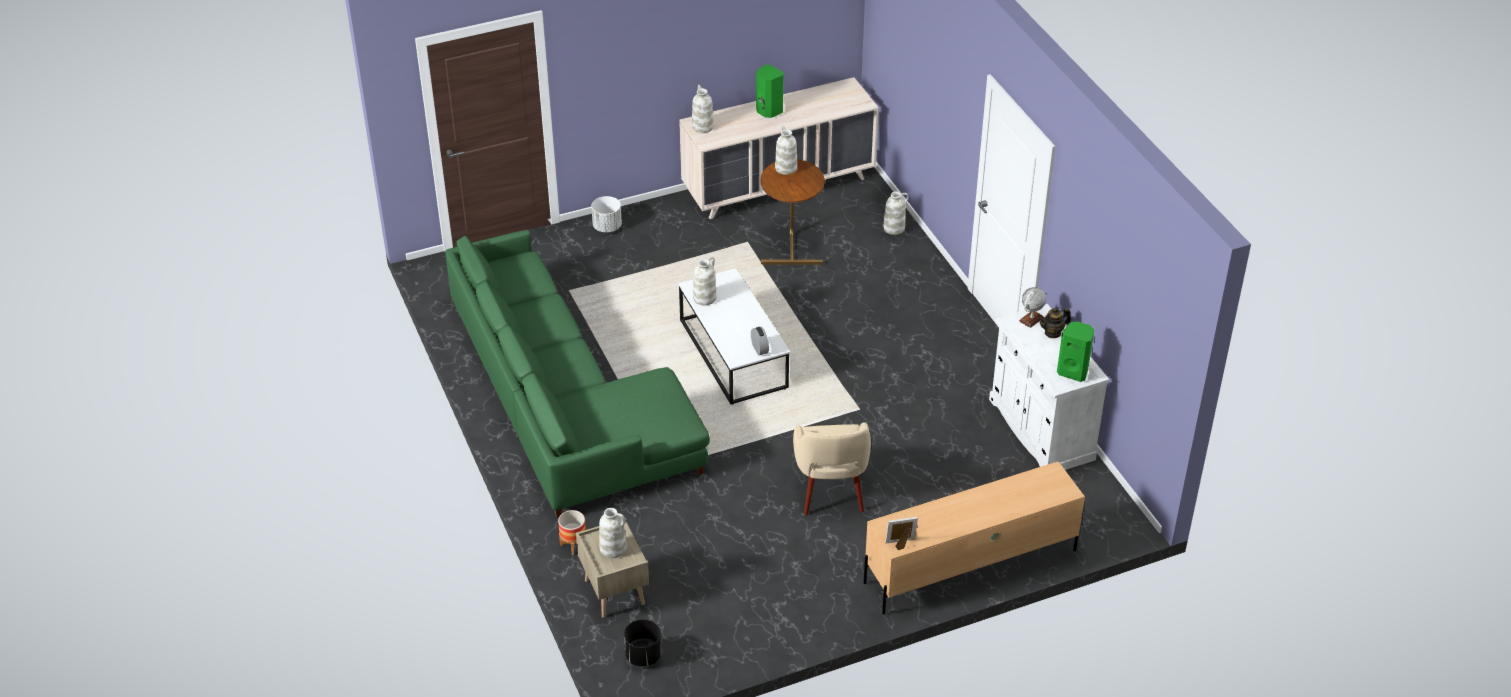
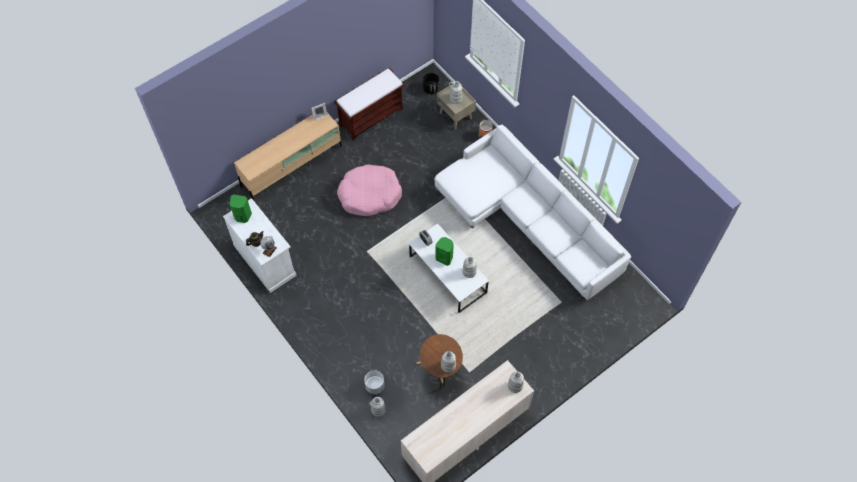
camera: 165 degrees right, 20 degrees up
(564, 403) = (526, 218): green sofa -> white sofa
(607, 226) = (562, 364): white planter -> white planter (374, 386)
(768, 111) = (476, 415): green speaker -> green speaker (444, 258)
(786, 626) = (371, 116): none -> brown bench
(830, 490) = (369, 195): beige armchair -> pink dog bed

